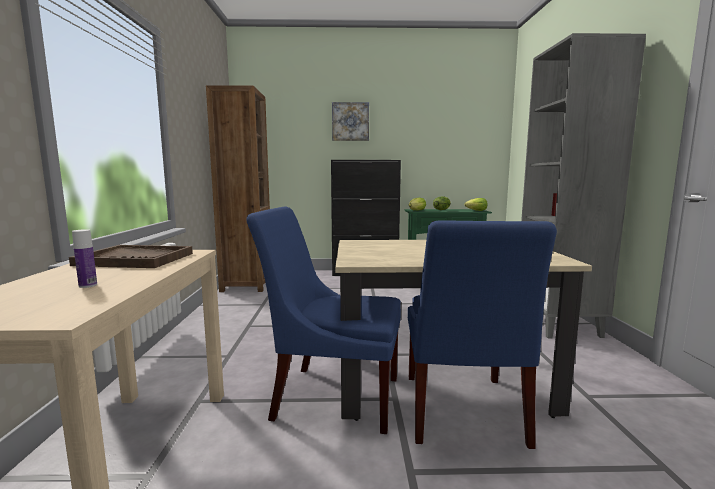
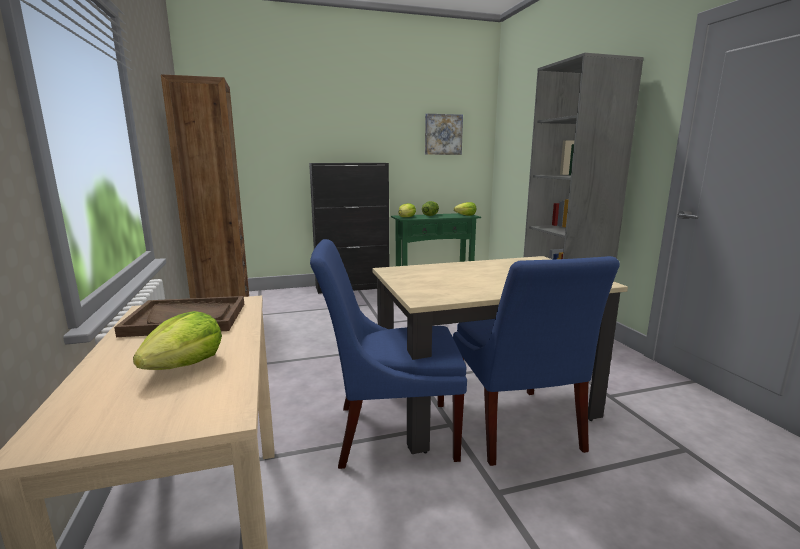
camera: 15 degrees left, 5 degrees up
(88, 285) = (185, 365): bottle -> lettuce
(350, 121) = (328, 118): picture -> picture (443, 134)

